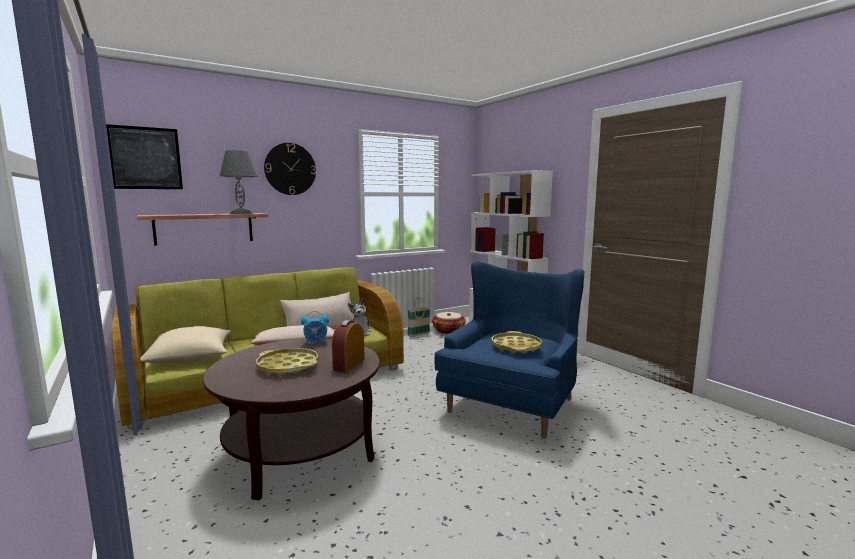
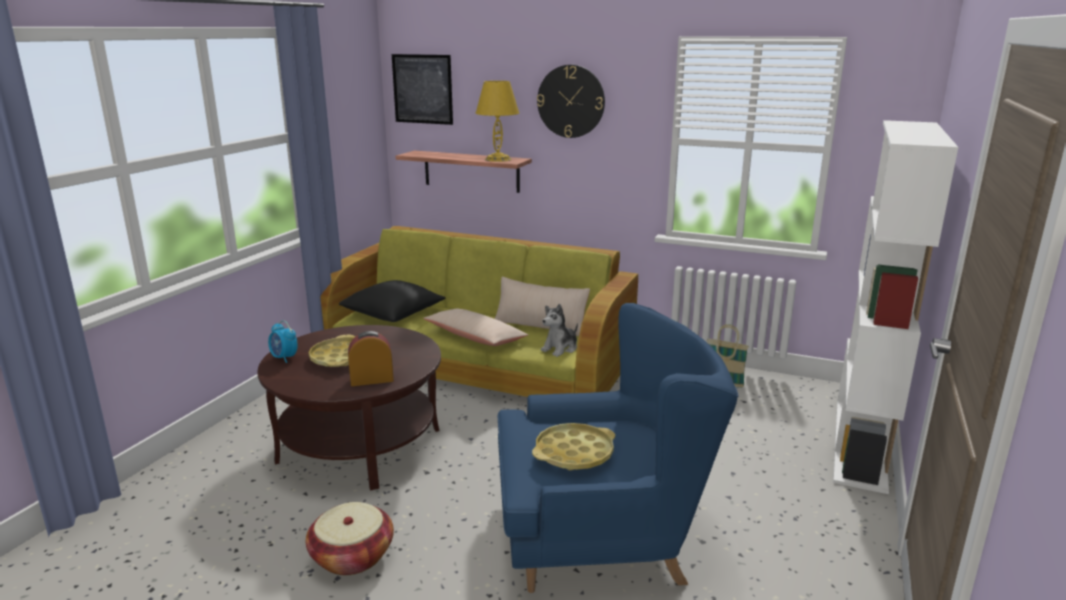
camera: 55 degrees right, 10 degrees up
(190, 357) = (393, 314): beige pillow -> black pillow
(241, 213) = (498, 159): grey table lamp -> yellow table lamp
(316, 343) = (416, 343): alarm clock -> alarm clock (284, 358)
(448, 331) = (778, 397): basket -> basket (352, 556)

